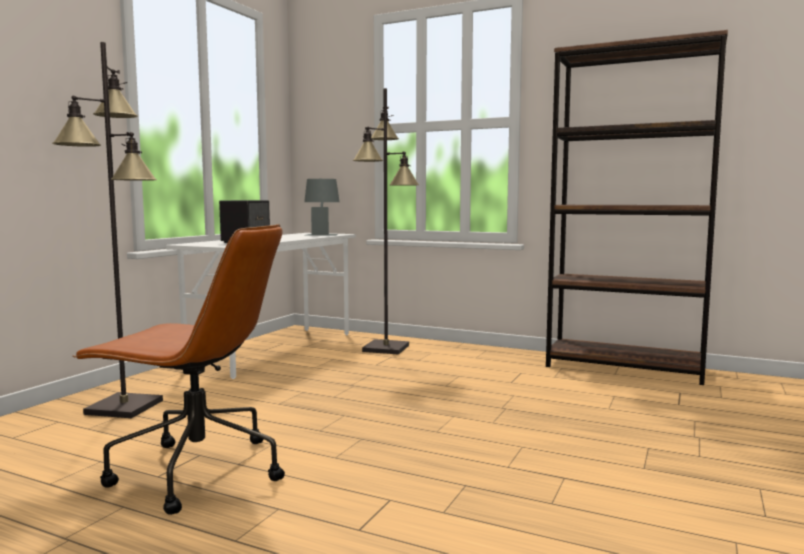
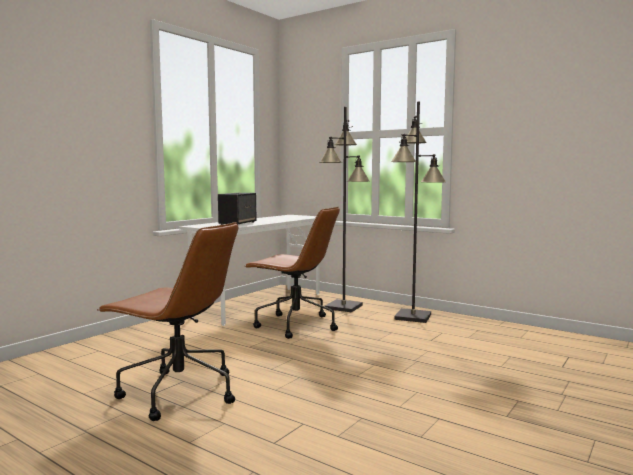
camera: 10 degrees right, 0 degrees up
(125, 407) = (144, 343): black floor lamp -> black floor lamp (413, 317)
(322, 234) = (299, 216): grey table lamp -> none
(331, 374) = (295, 325): none -> brown office chair
(624, 368) = (531, 333): brown bookcase -> none

